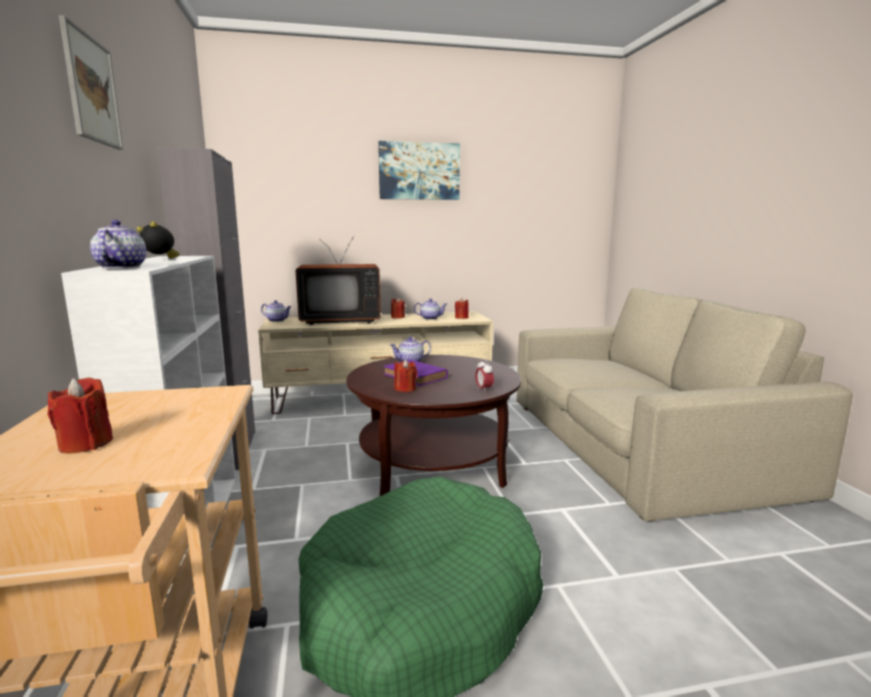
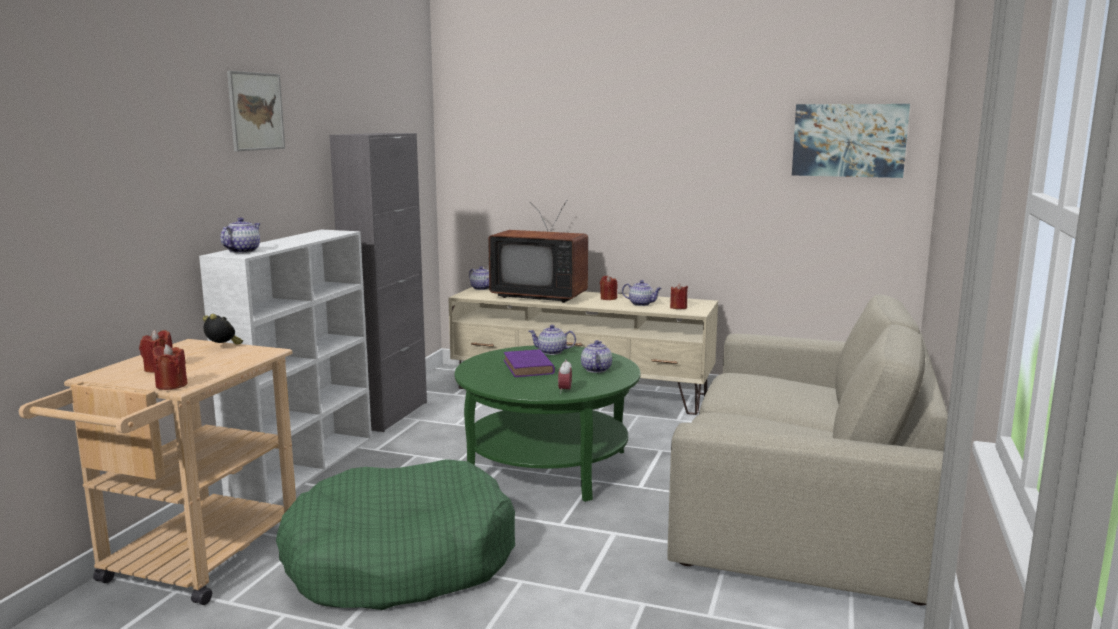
camera: 30 degrees right, 0 degrees up
(161, 259) = (302, 237): alarm clock -> alarm clock (223, 347)
(405, 389) = (497, 377): red candle -> red candle (171, 385)
(419, 171) = (653, 123): picture -> picture (849, 140)
(434, 464) = (548, 466): brown coffee table -> green coffee table
(472, 369) = (596, 370): none -> teapot

